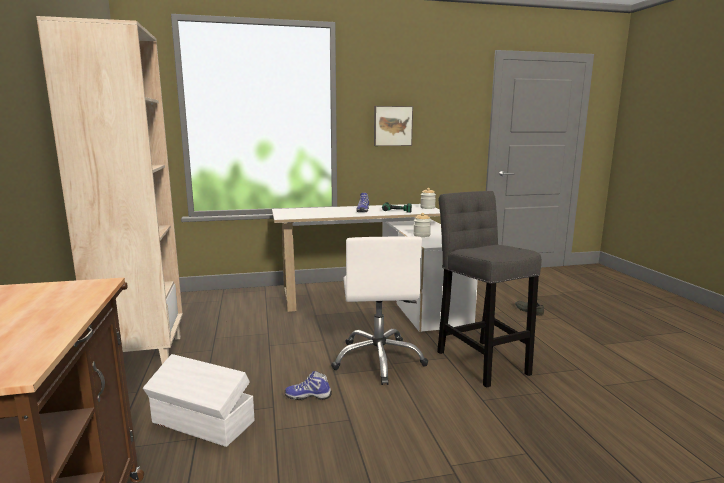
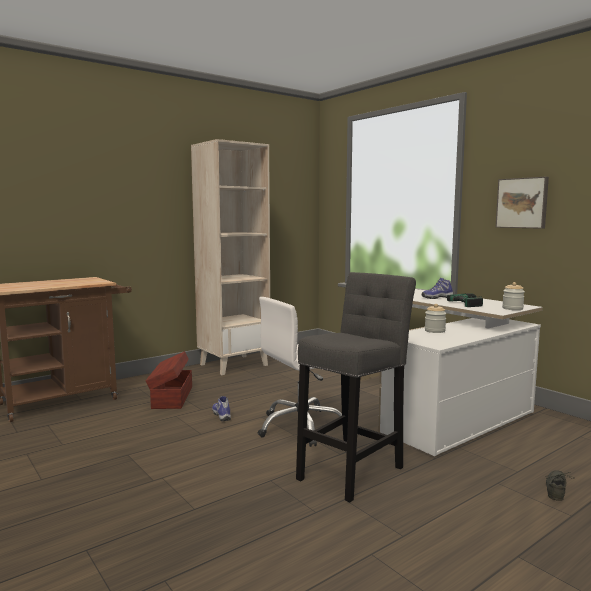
camera: 65 degrees right, 5 degrees down
(202, 423) = (171, 397): white storage box -> brown storage box

